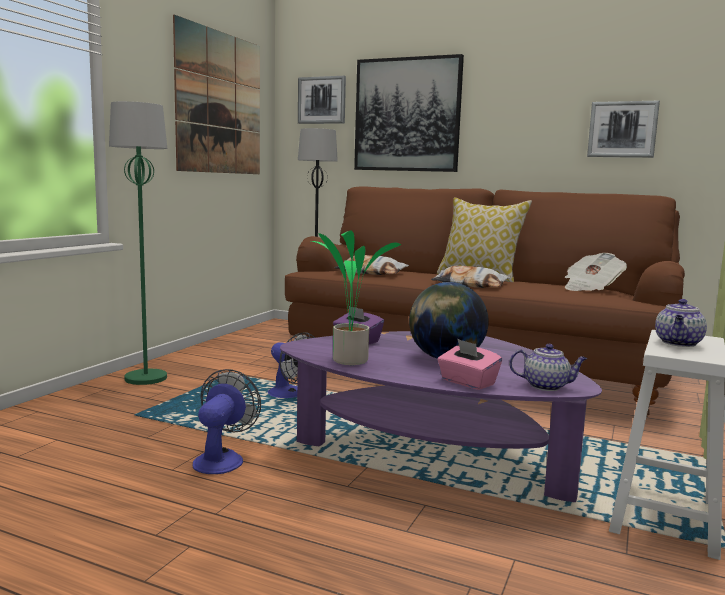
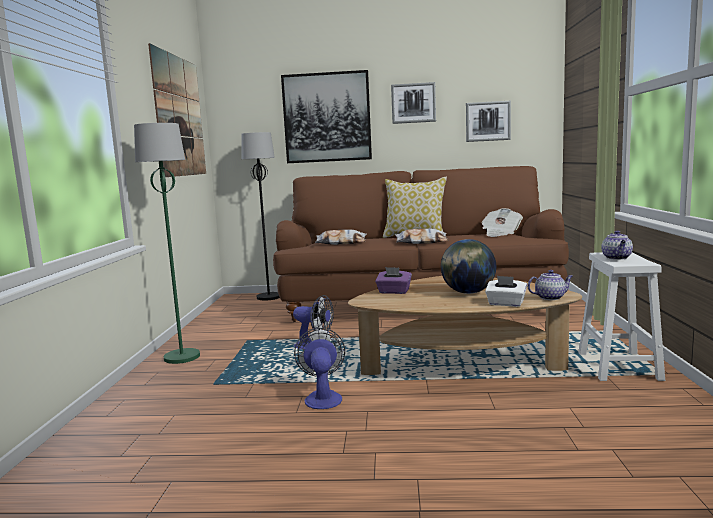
camera: 20 degrees left, 0 degrees up
(322, 100) = (251, 108): picture -> picture (413, 103)
(347, 361) = (412, 305): potted plant -> none
(431, 461) = (461, 367): purple coffee table -> brown coffee table
(467, 382) = (505, 304): pink tissue box -> white tissue box

